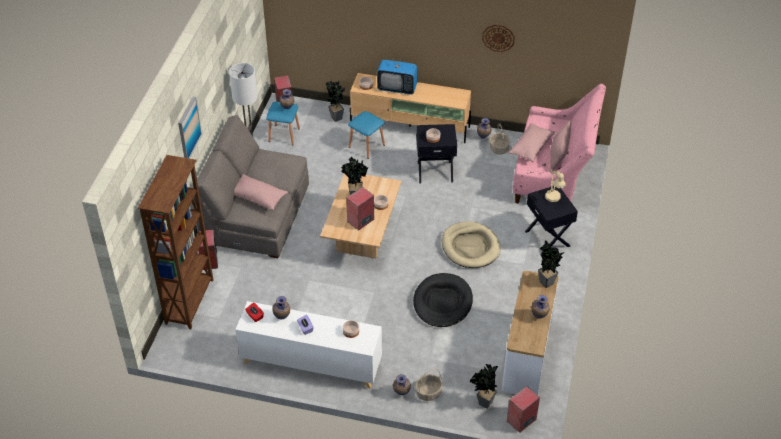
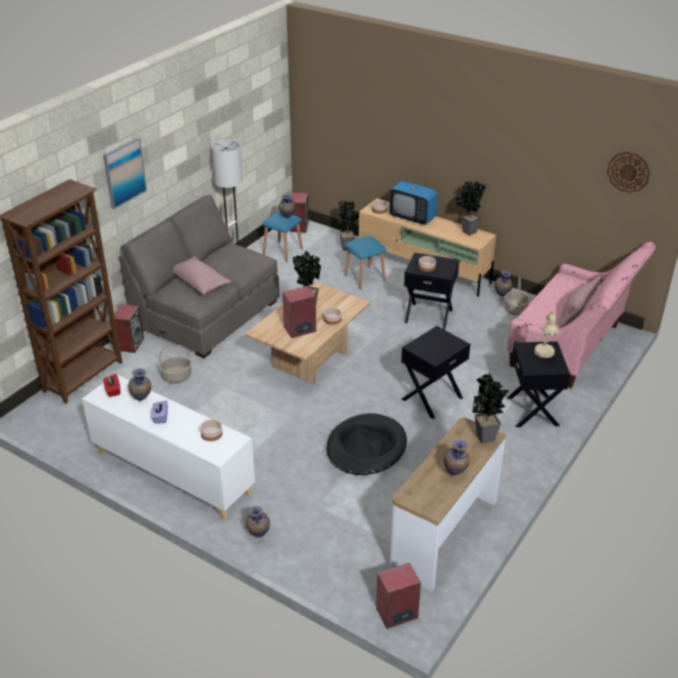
camera: 20 degrees right, 10 degrees down
(428, 393) = (292, 544): basket -> basket (176, 377)
(470, 247) = (431, 398): beige dog bed -> black side table
(483, 403) = (356, 577): potted plant -> potted plant (467, 232)
(498, 38) = (532, 166): wall clock -> wall clock (628, 172)
(531, 148) = (544, 303): pink pillow -> none

